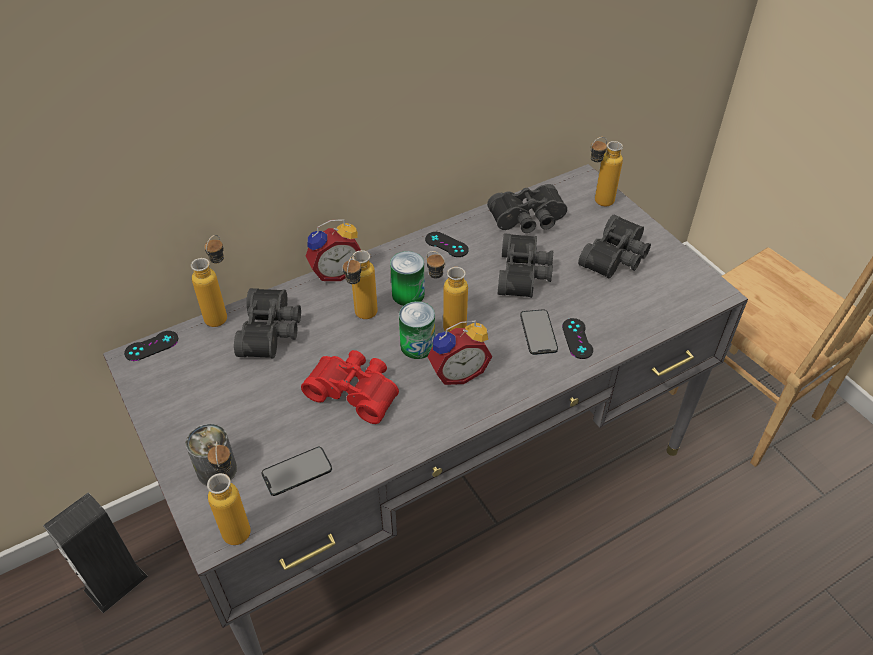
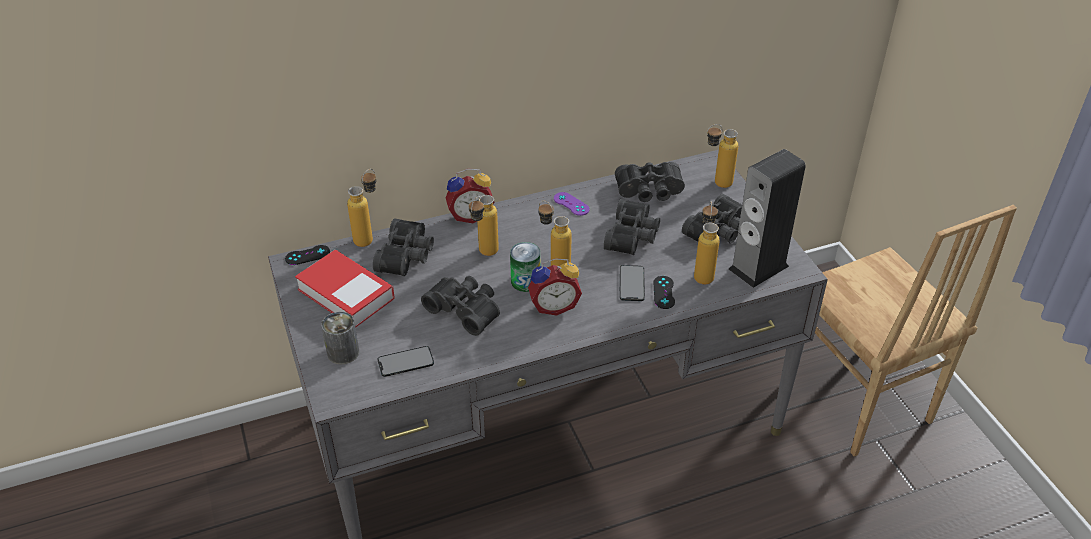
camera: 10 degrees right, 5 degrees down
(116, 583) = (247, 469): speaker -> speaker (758, 267)
(207, 391) = (346, 294): none -> book
(237, 522) = (352, 391): bottle -> bottle (703, 272)
(355, 391) = (465, 309): red binoculars -> black binoculars
(408, 294) = (527, 240): can -> none
(446, 244) = (571, 204): black game controller -> purple game controller

